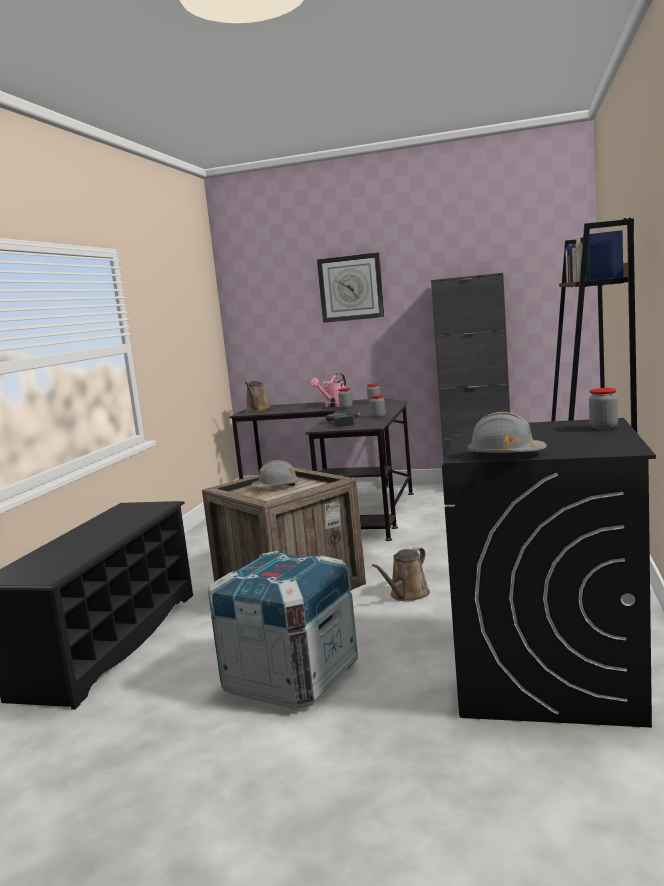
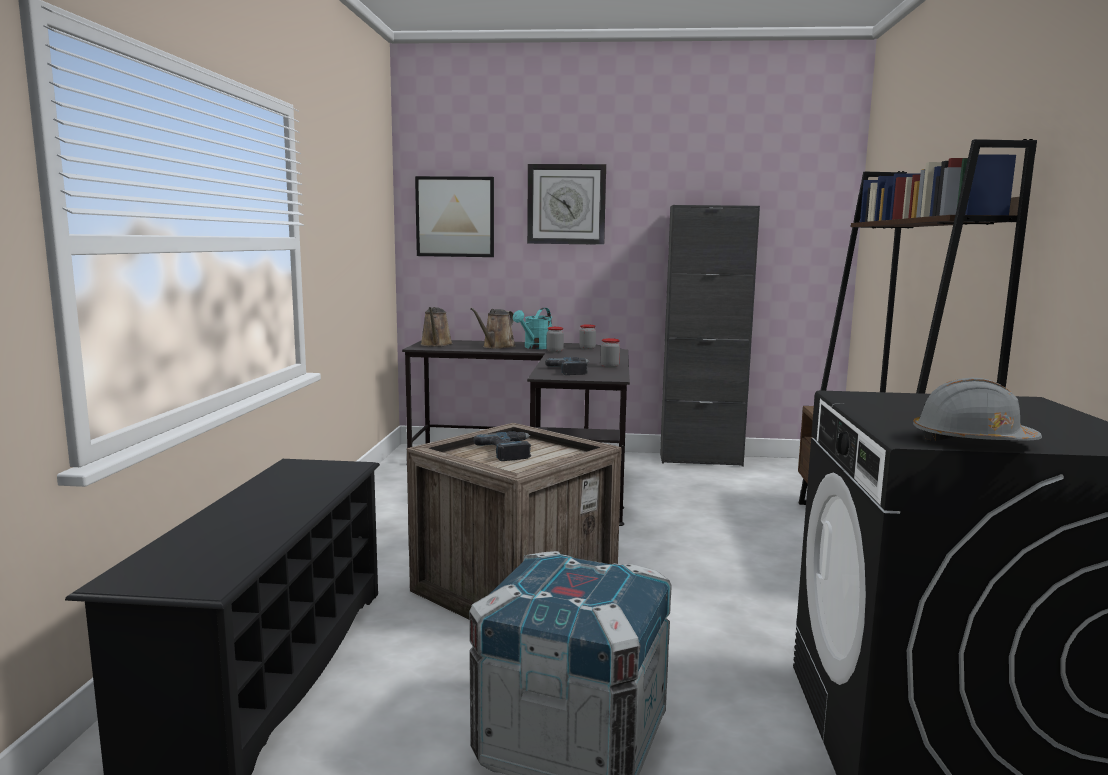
camera: 10 degrees left, 0 degrees up
(266, 307) = (455, 217): none -> picture
(276, 487) = (510, 451): grey hard hat -> power drill
(333, 406) = (535, 348): pink watering can -> turquoise watering can
(407, 595) = (681, 607): brown watering can -> brown watering can (497, 347)
(603, 427) = (1043, 409): jar -> none

